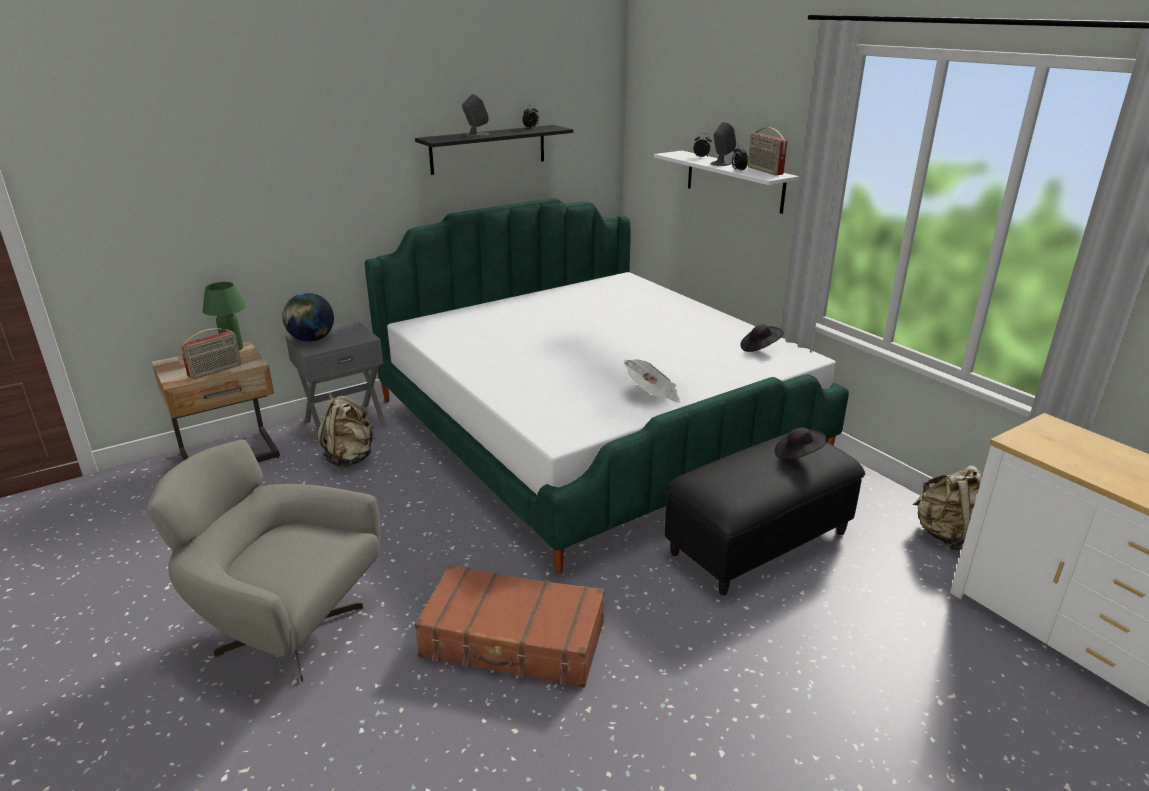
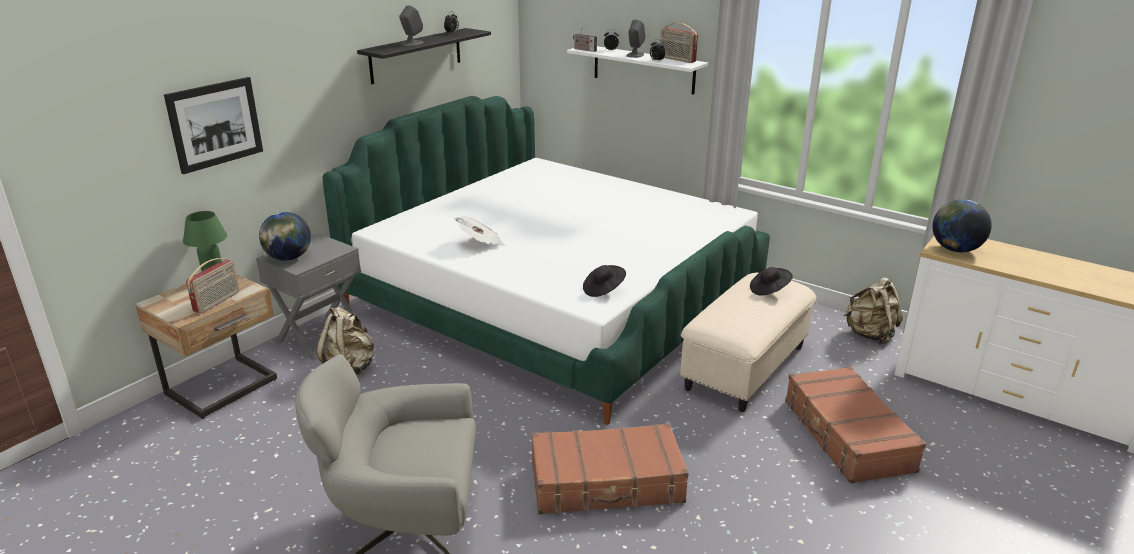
camera: 20 degrees left, 0 degrees up
(247, 198) = (215, 124): none -> picture
(652, 395) = (641, 260): newspaper -> newspaper (481, 243)
(671, 155) = (584, 50): none -> radio
(758, 542) = (744, 367): black ottoman -> beige ottoman
(760, 348) = (694, 210): black hat -> black hat (603, 290)
(837, 656) = (846, 436): none -> brown suitcase
(1044, 444) = (955, 249): none -> globe

